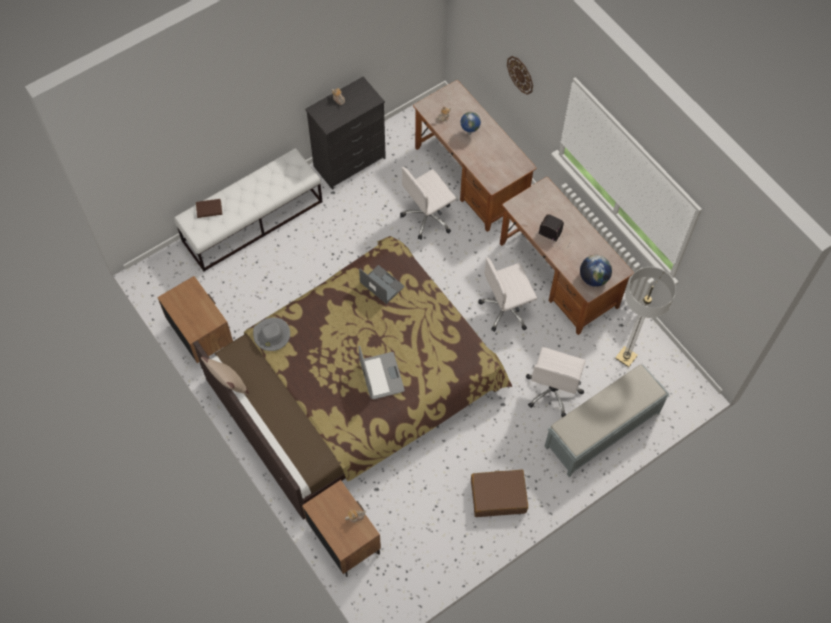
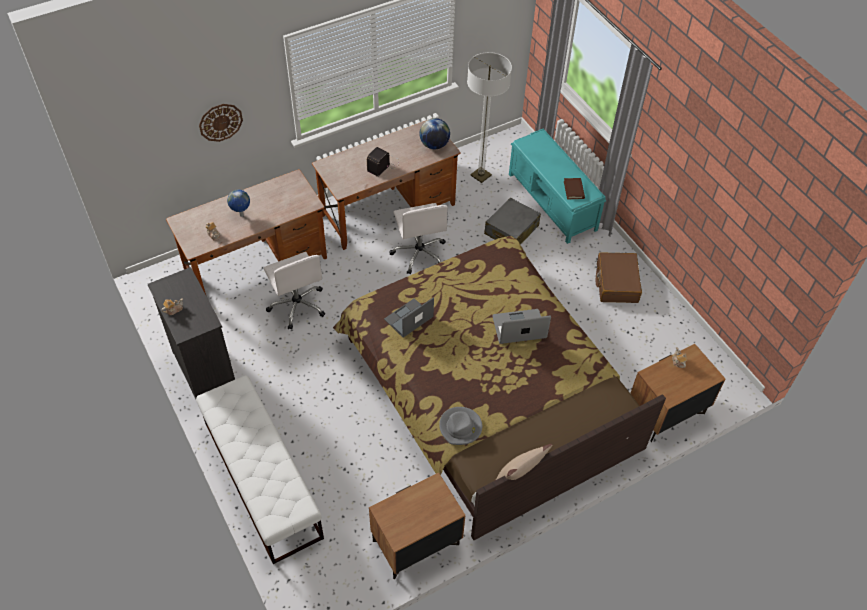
camera: 85 degrees left, 10 degrees down
(209, 209) = (265, 495): brown book -> brown book (574, 190)
(553, 391) = (511, 230): white office chair -> grey suitcase
(601, 430) = (552, 202): grey bench -> turquoise bench

